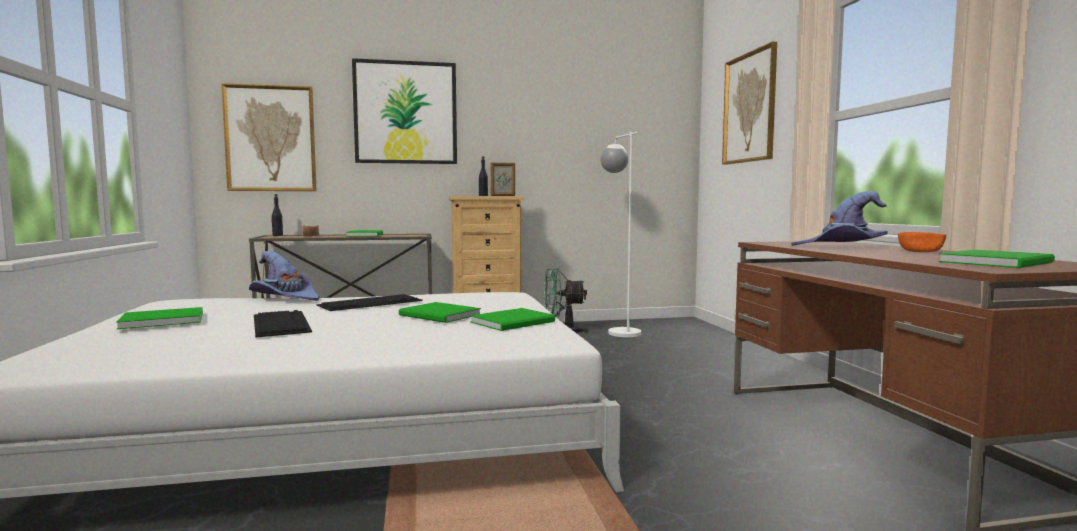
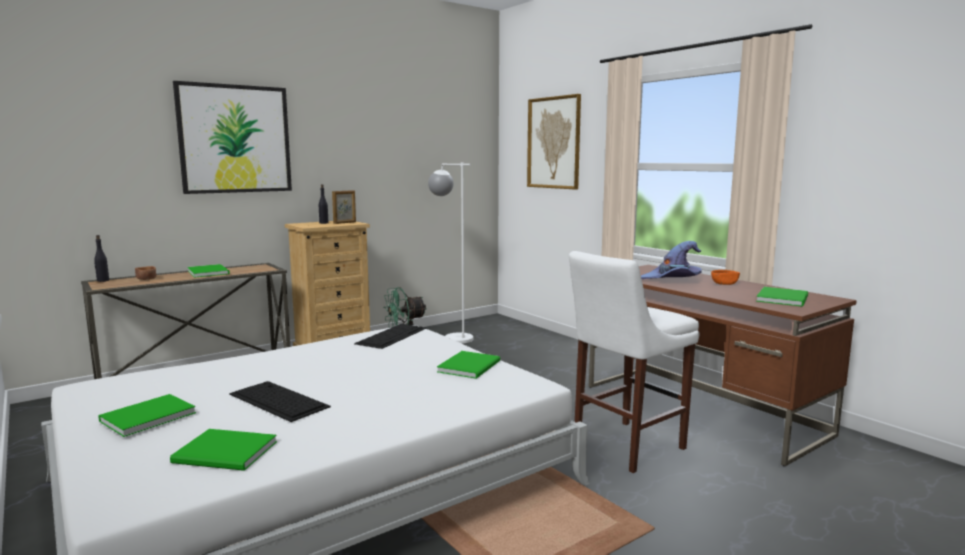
camera: 25 degrees left, 5 degrees up
(270, 138) = (79, 171): picture -> none
(285, 298) = (208, 364): purple hat -> none
(371, 302) = (309, 359): keyboard -> keyboard (392, 335)
(440, 315) = (402, 368): green book -> green book (226, 453)
(717, 461) = (624, 447): none -> white stool

